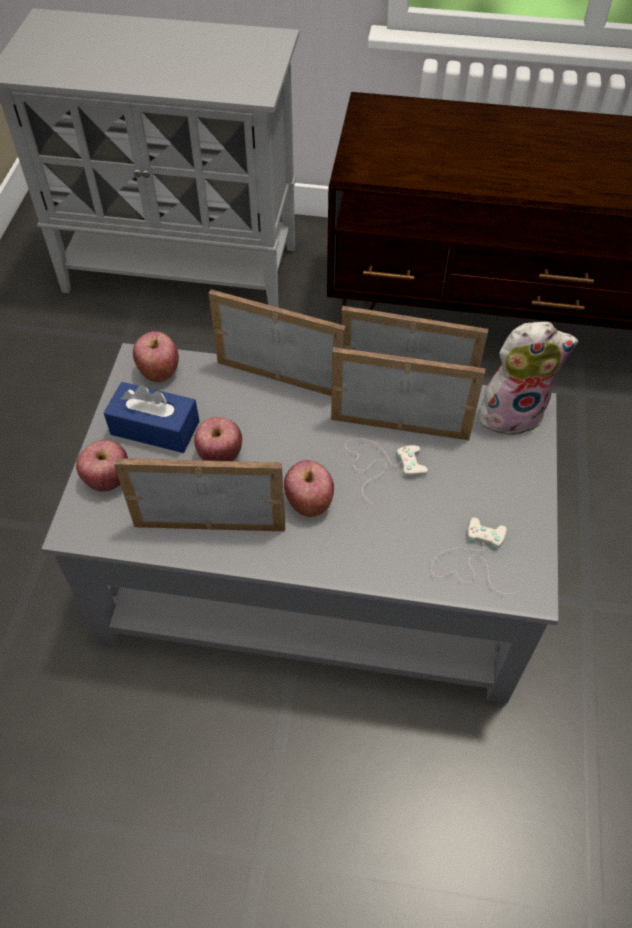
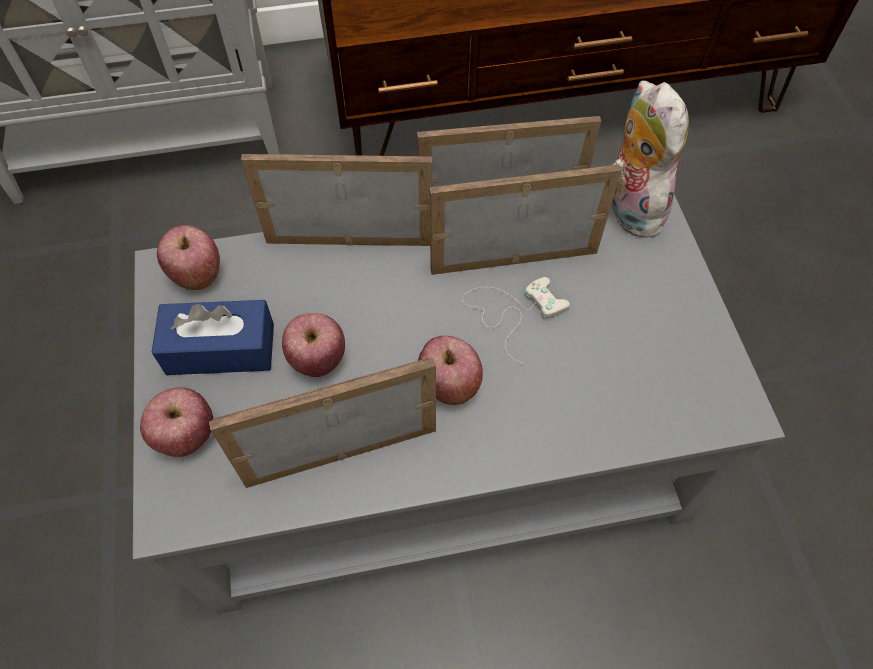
camera: 20 degrees left, 5 degrees up
(472, 559) = (662, 394): white game controller -> none
(512, 412) = (628, 207): plush toy -> plush toy turned 75 degrees counterclockwise

